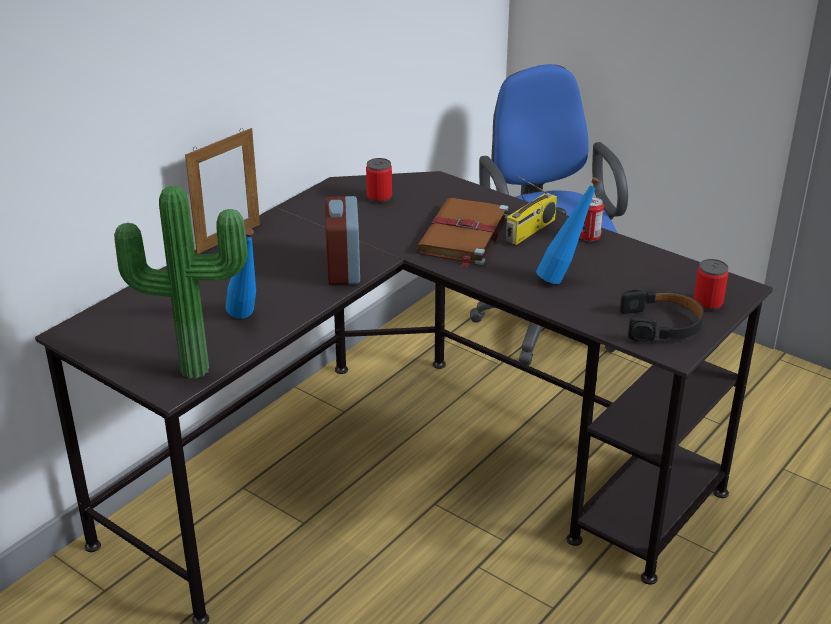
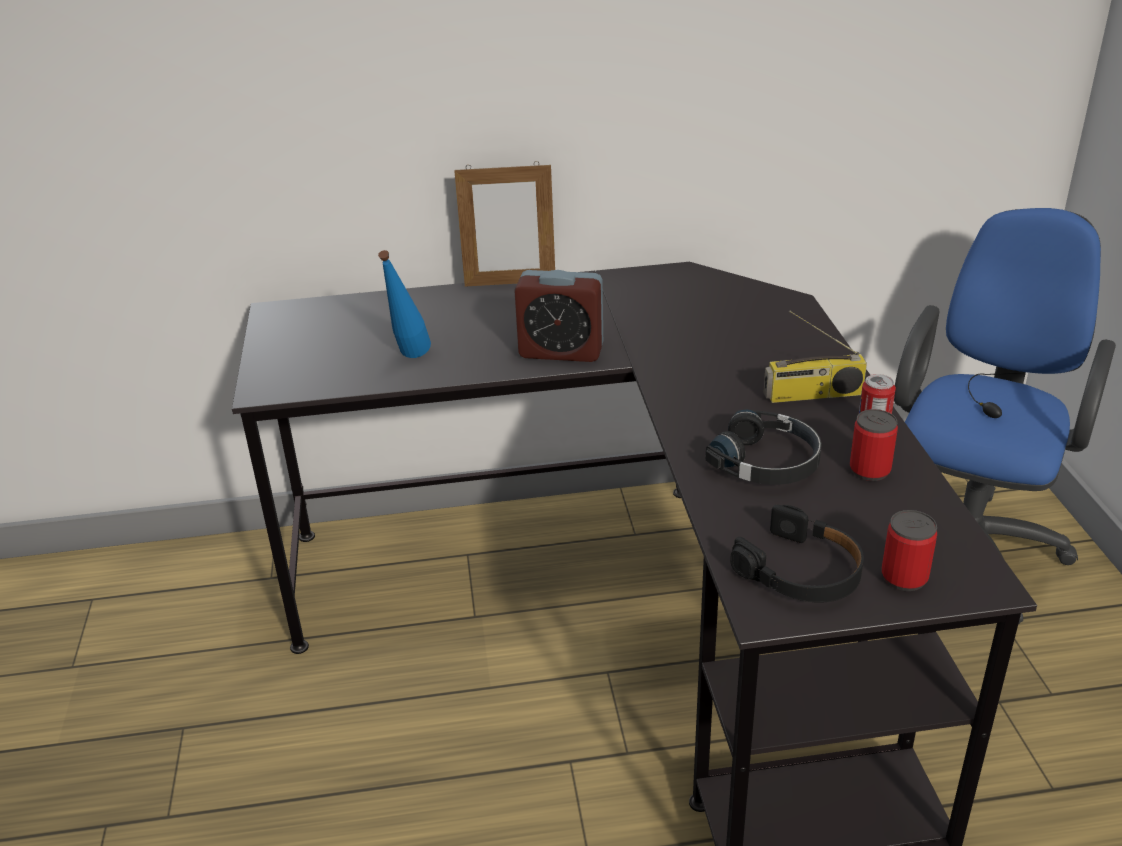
camera: 45 degrees right, 0 degrees up
(195, 366) = (308, 381): potted plant -> none
(343, 269) = (561, 351): alarm clock -> alarm clock turned 120 degrees counterclockwise
(379, 197) = (705, 298): can -> can (869, 470)
(463, 235) = (729, 369): brown book -> none
(563, 278) = (767, 462): blue bottle -> black headphones

